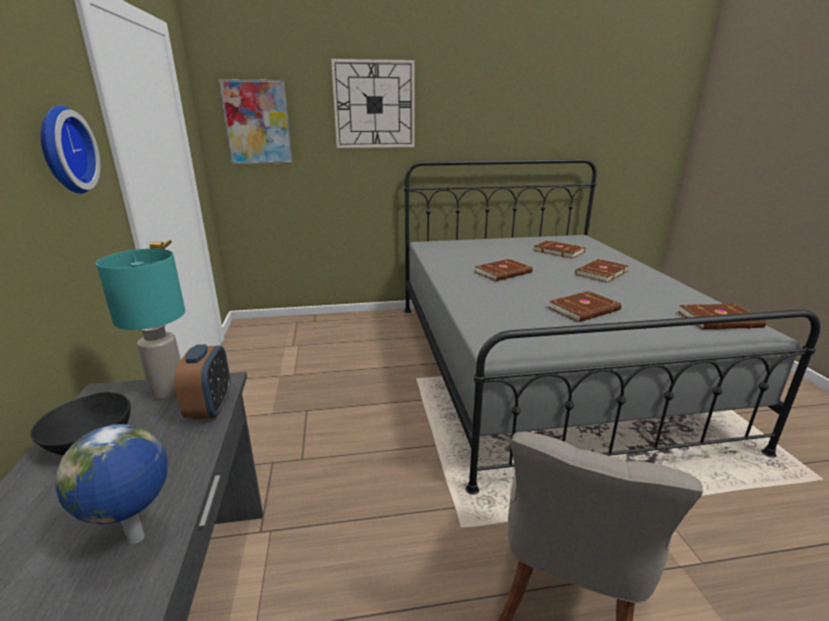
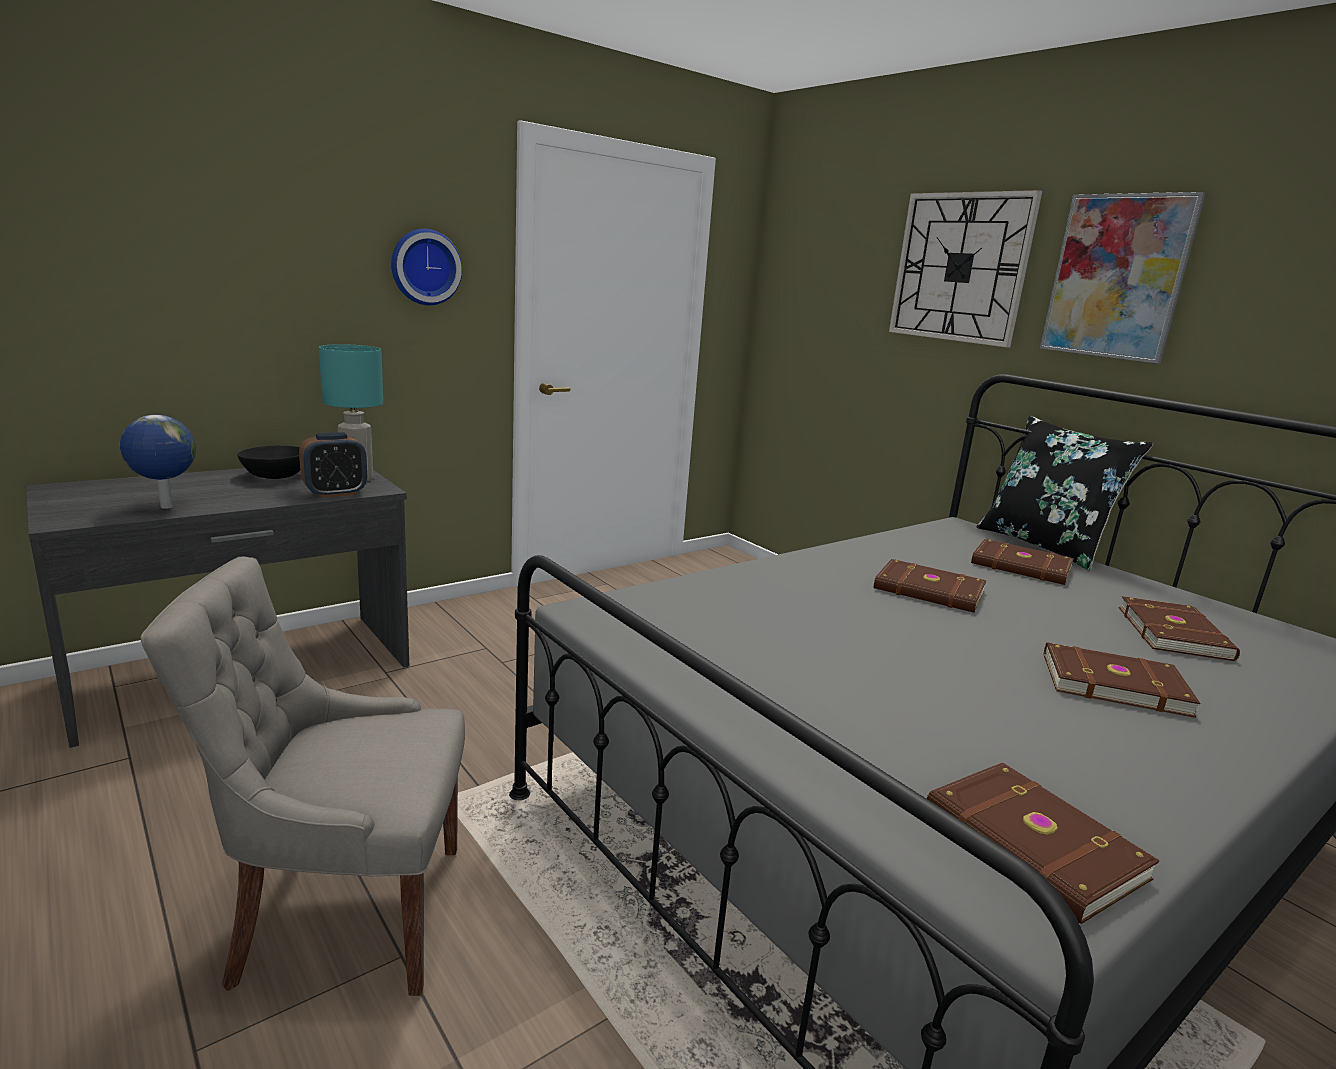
camera: 60 degrees right, 5 degrees down
(257, 122) = (809, 284): picture -> picture (1117, 277)
(461, 240) = (1044, 546): none -> black pillow
(585, 309) = (851, 669): brown book -> brown book (1021, 567)

